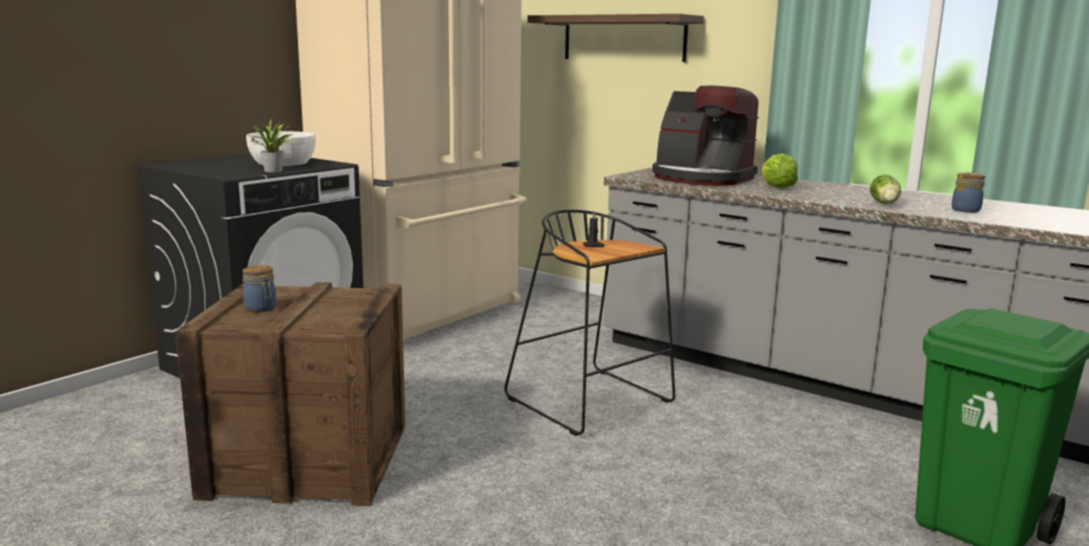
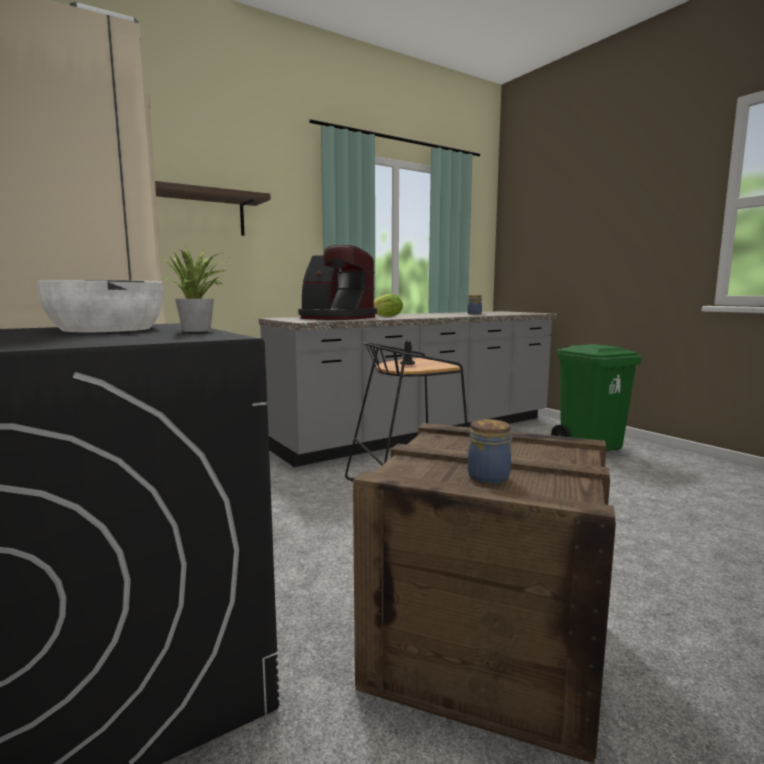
camera: 70 degrees left, 5 degrees down
(701, 178) = (335, 318): coffee machine -> coffee machine turned 60 degrees clockwise
(885, 204) = (451, 315): lettuce -> none

